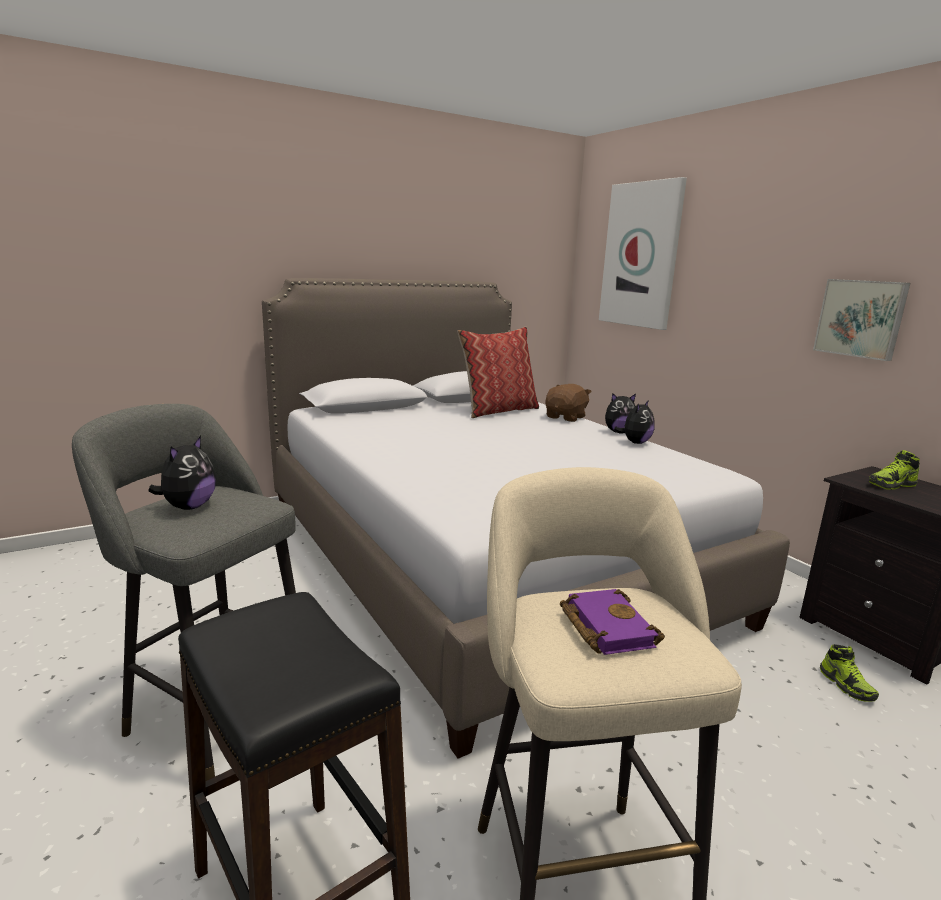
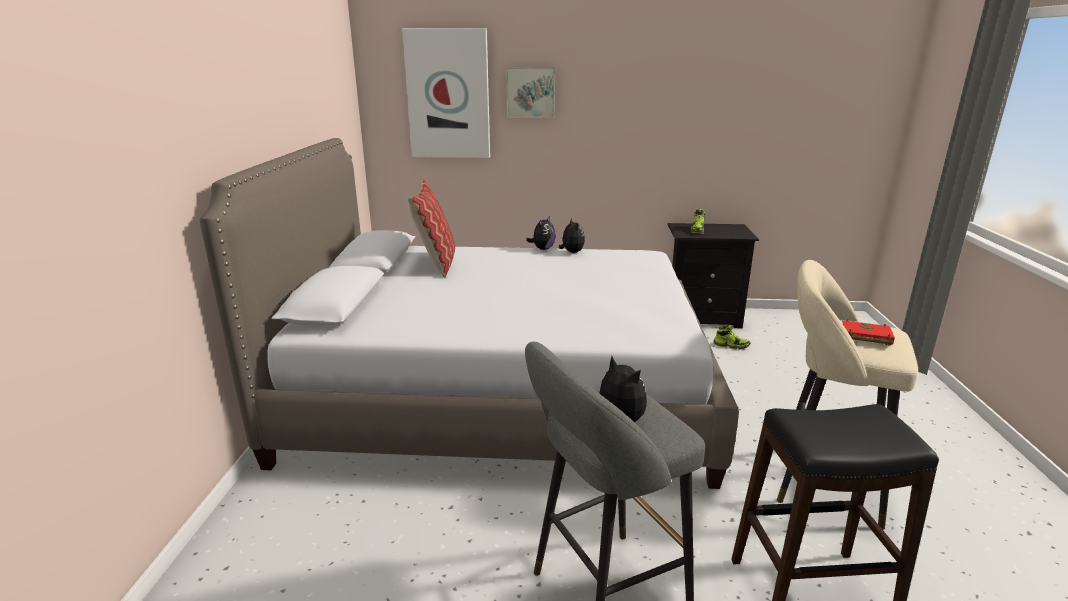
camera: 55 degrees left, 5 degrees up
(566, 417) = (488, 250): brown plush toy -> none
(604, 627) = (864, 337): purple book -> red book
(861, 318) = (645, 133): picture -> picture (530, 92)

